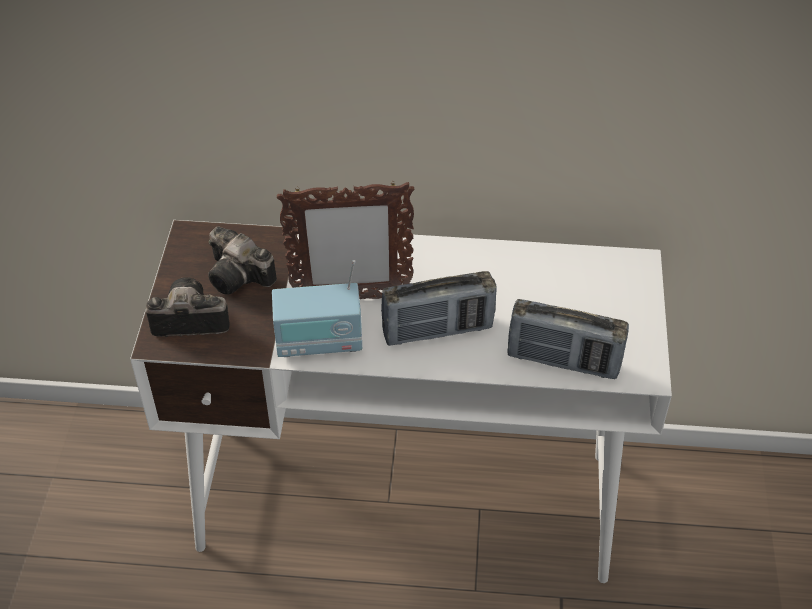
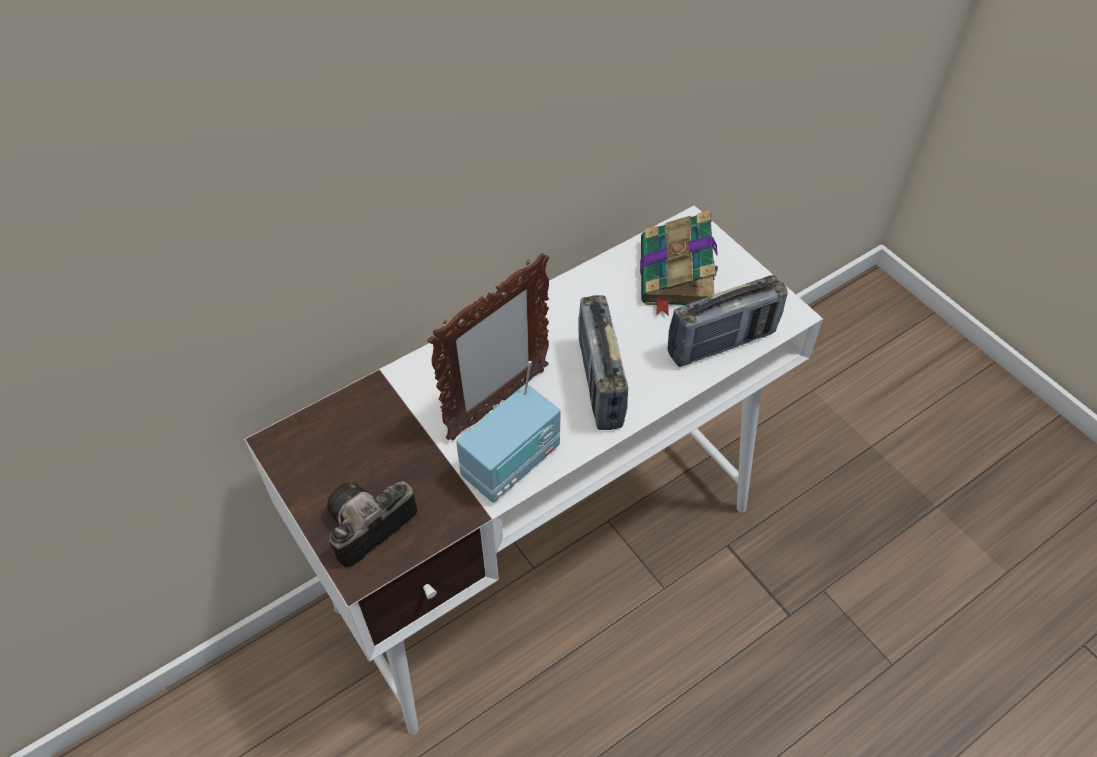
camera: 40 degrees left, 5 degrees up
(241, 277) = (374, 451): camera -> none
(437, 330) = (599, 383): radio -> radio turned 135 degrees clockwise
(583, 293) = (677, 276): none -> book

